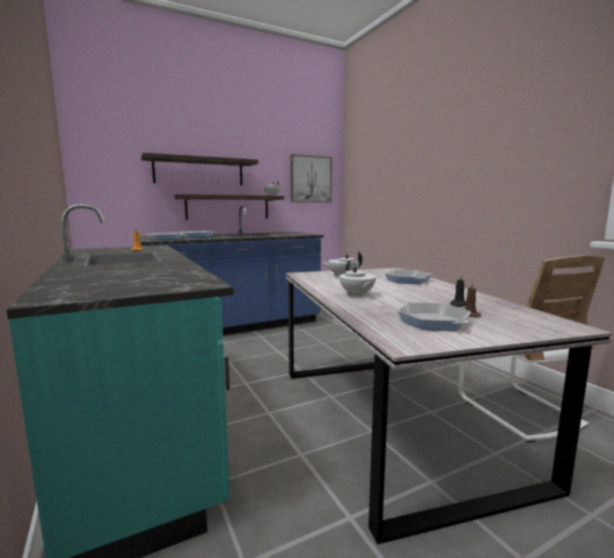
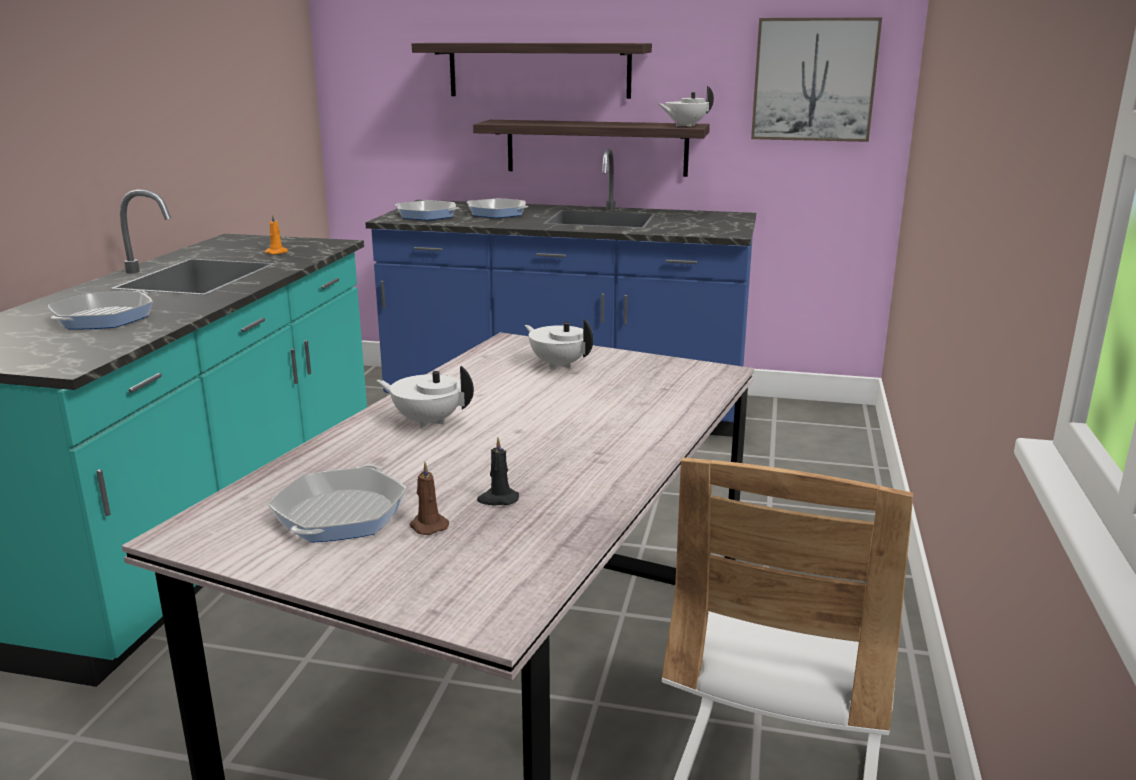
camera: 40 degrees right, 10 degrees up
(357, 295) = (427, 421): white teapot -> white teapot turned 90 degrees clockwise
(407, 280) = (632, 411): frying pan -> frying pan (103, 318)

